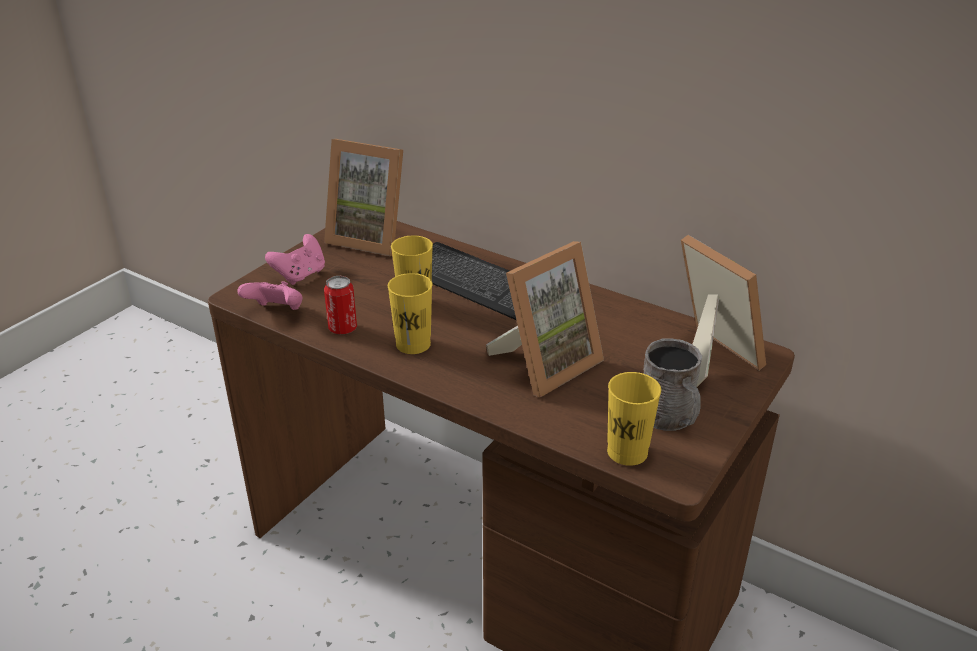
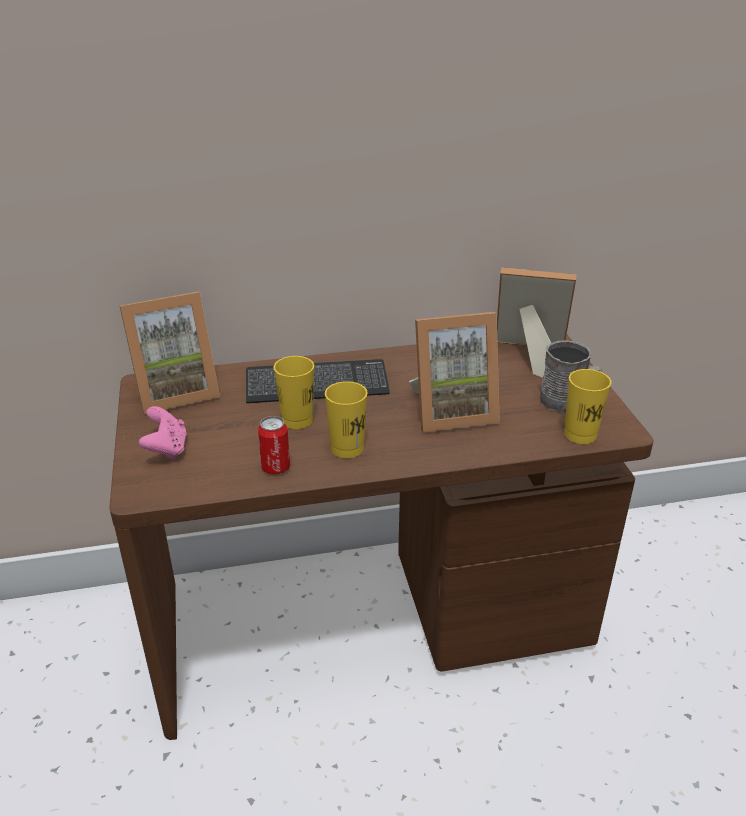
camera: 45 degrees left, 0 degrees up
(276, 312) = (197, 487): pink game controller -> none
(545, 364) = (451, 411): picture frame -> picture frame turned 75 degrees clockwise

